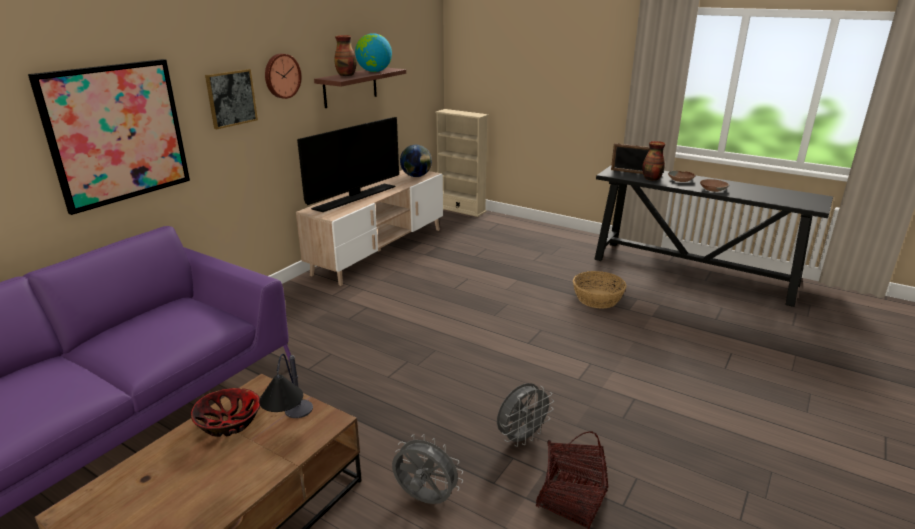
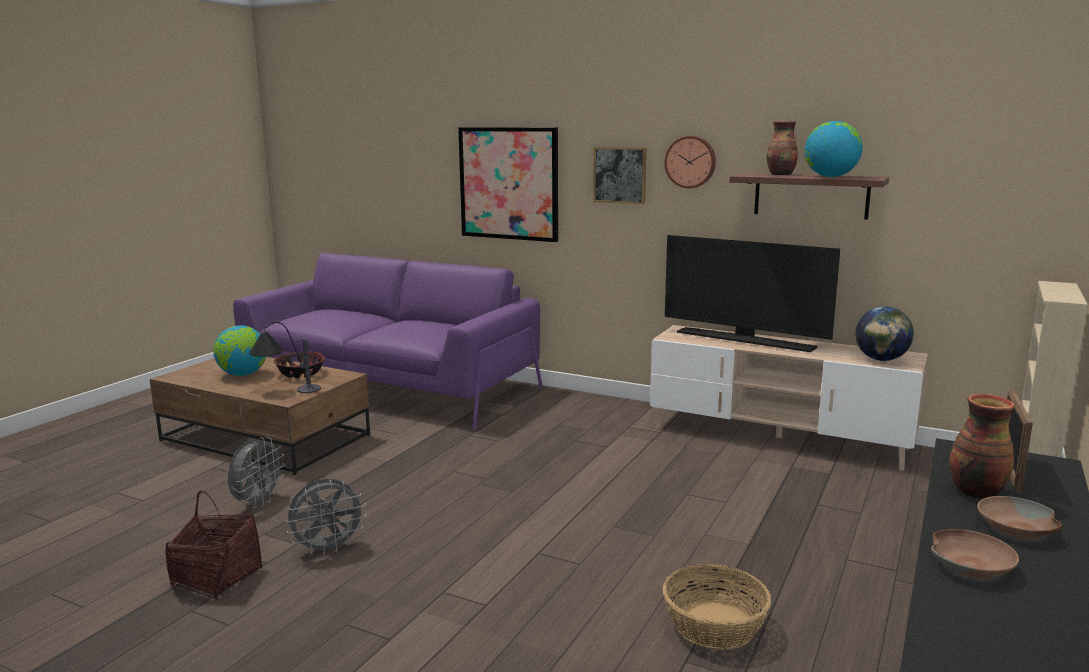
camera: 85 degrees right, 10 degrees down
(194, 479) = (242, 374): none -> globe
(521, 438) = (328, 548): grey fan -> grey fan turned 75 degrees counterclockwise

